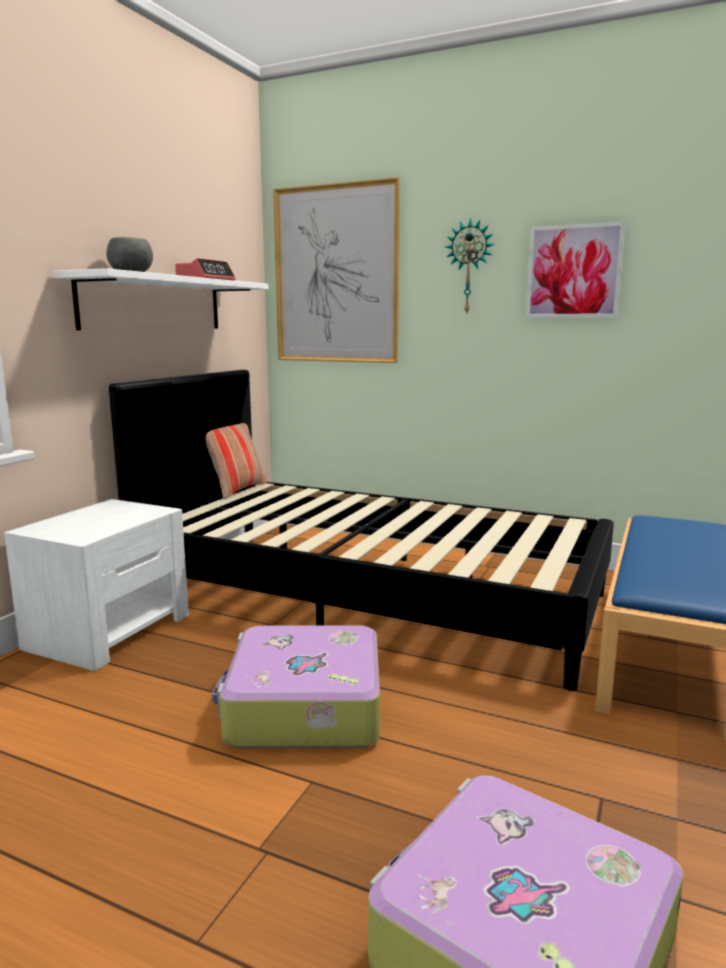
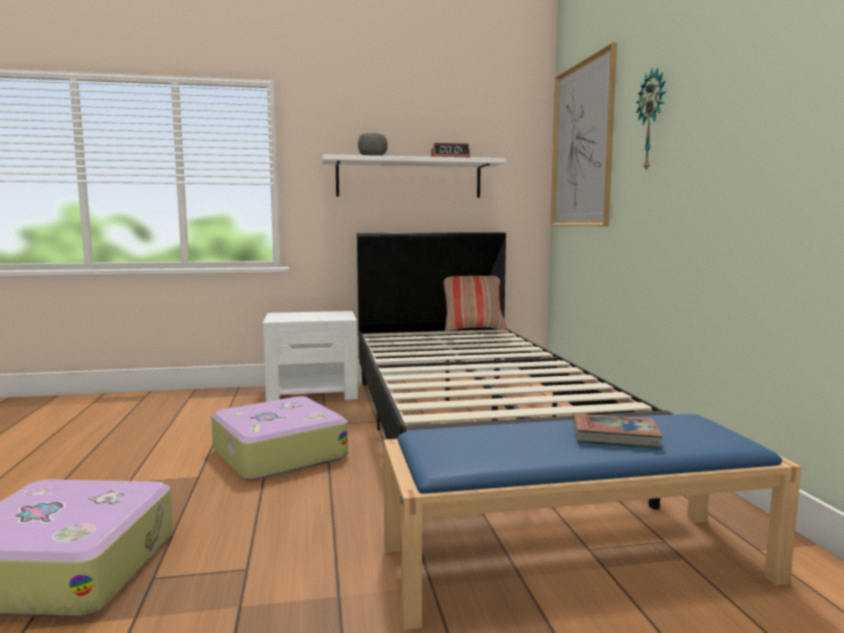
camera: 55 degrees right, 5 degrees down
(573, 272) = (726, 108): picture -> none
(685, 543) = (615, 436): none -> book

